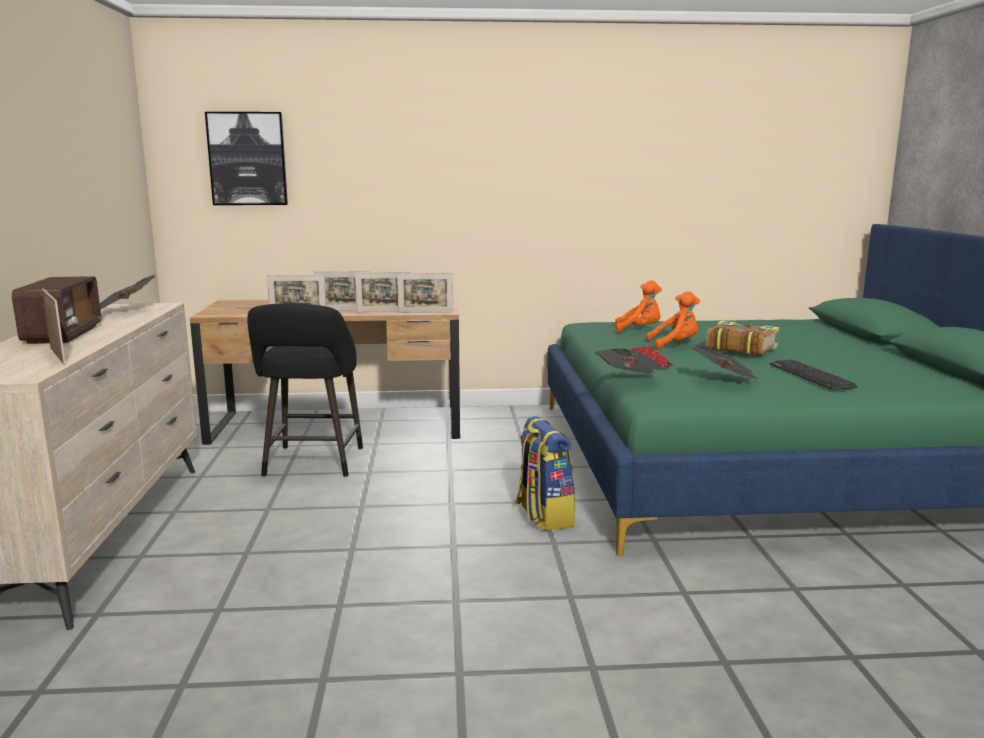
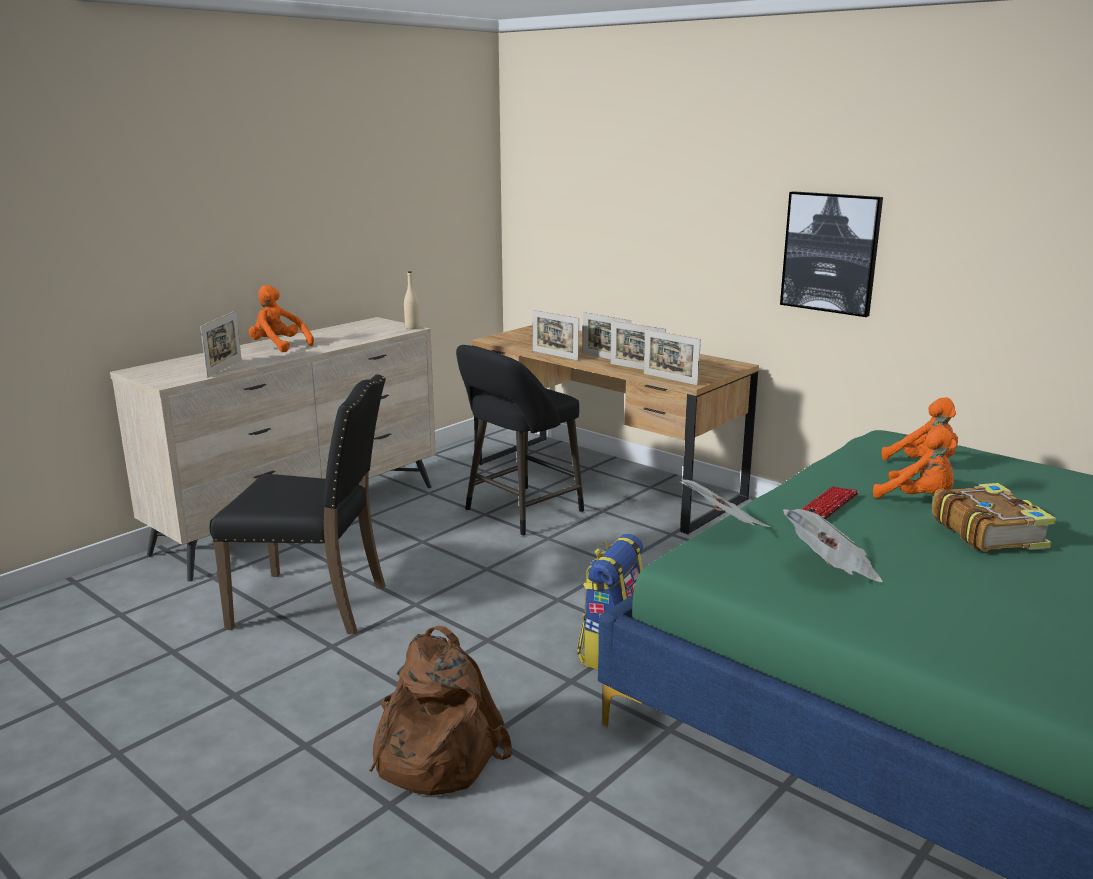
camera: 45 degrees right, 5 degrees up
(63, 334) = (278, 347): radio -> orange plush toy
(124, 311) = (369, 330): newspaper -> none
(164, 304) = (412, 327): none -> beige bottle
(247, 159) = (577, 179): picture -> picture (830, 253)
(259, 587) = (314, 605): none -> black chair
(557, 624) = (433, 753): none -> brown backpack
(811, 376) = (976, 606): keyboard -> none

